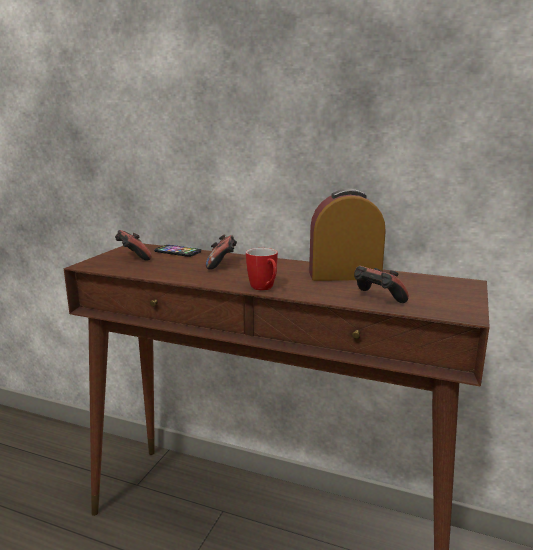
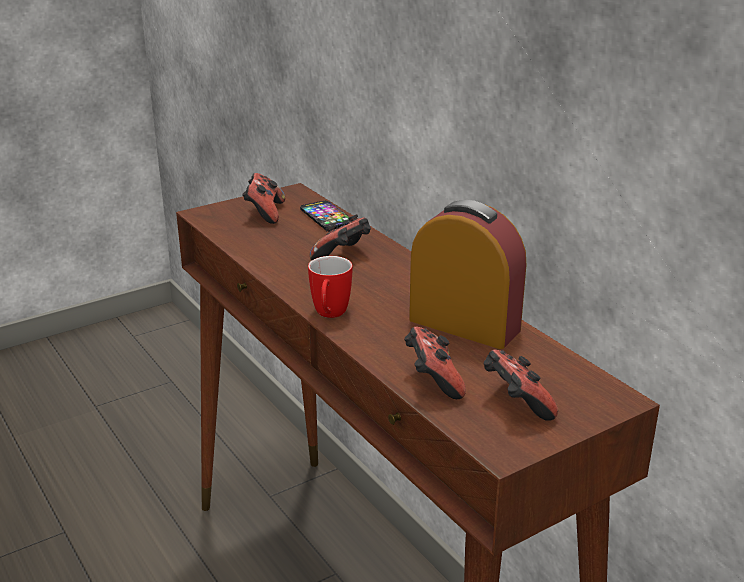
camera: 35 degrees right, 10 degrees up
(433, 297) = (515, 404): none -> game controller

